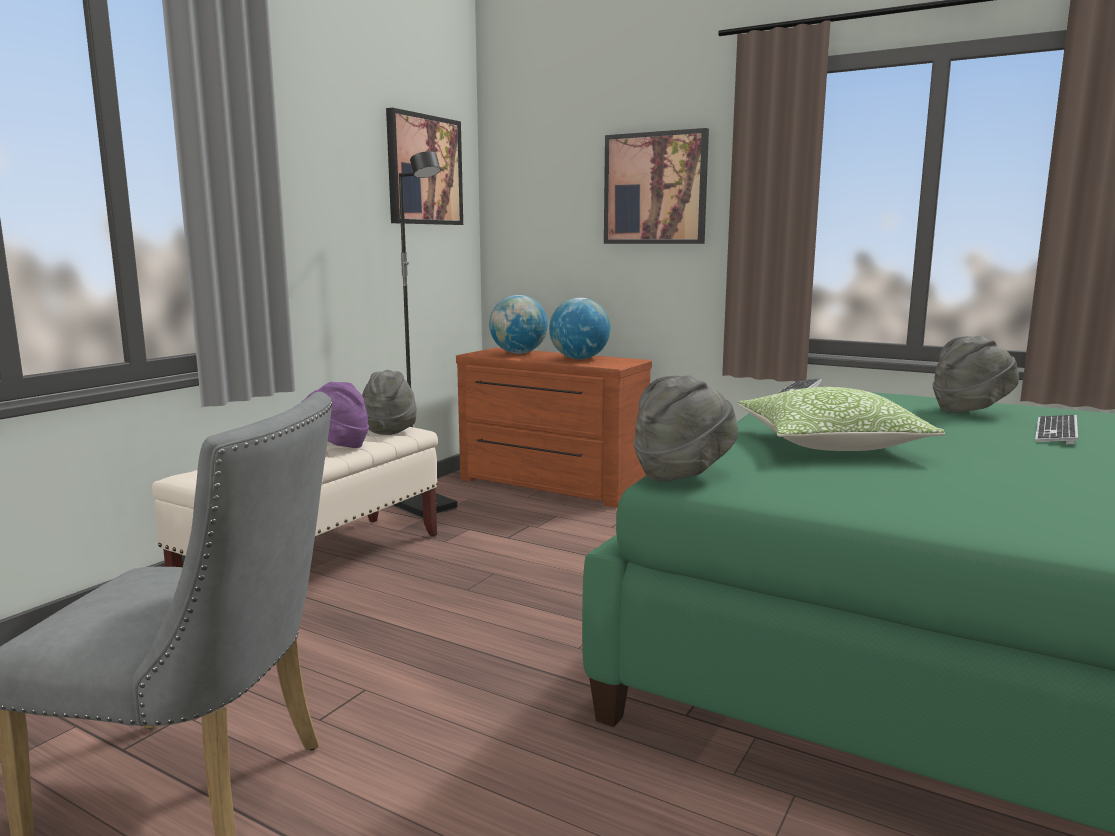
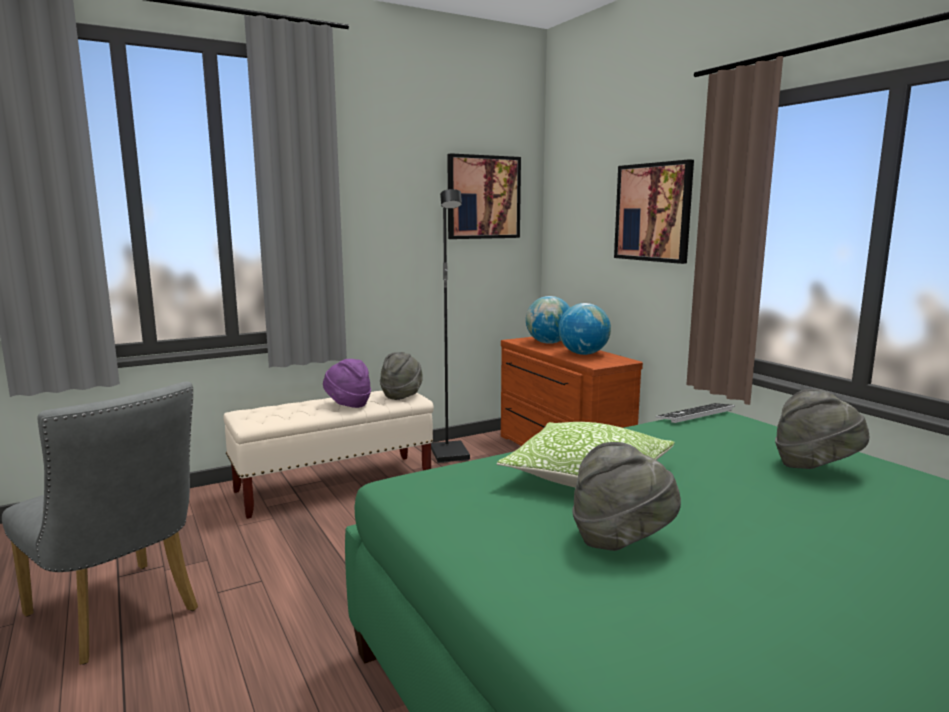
camera: 30 degrees right, 0 degrees up
(683, 474) = (411, 481): grey hat -> grey hat (622, 541)
(1056, 431) = (856, 511): keyboard -> none

